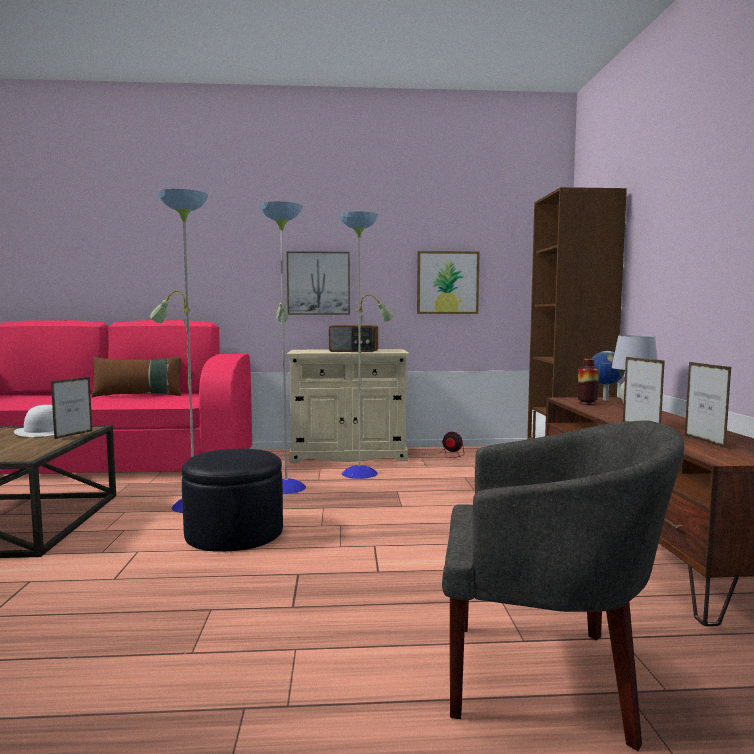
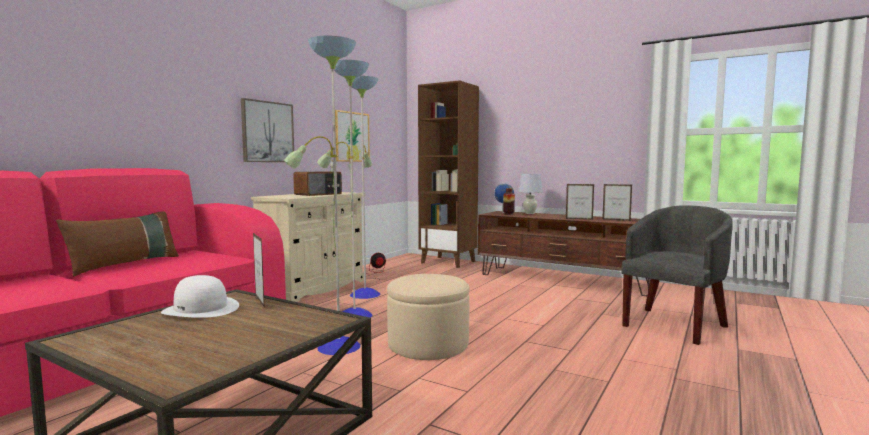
camera: 55 degrees left, 0 degrees up
(234, 532) = (428, 344): black ottoman -> beige ottoman

